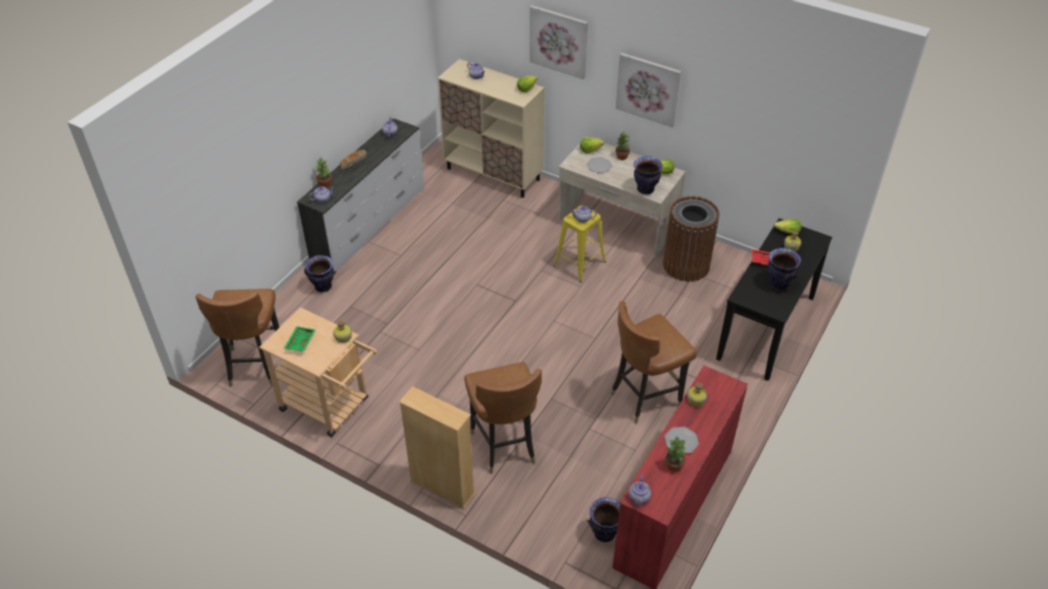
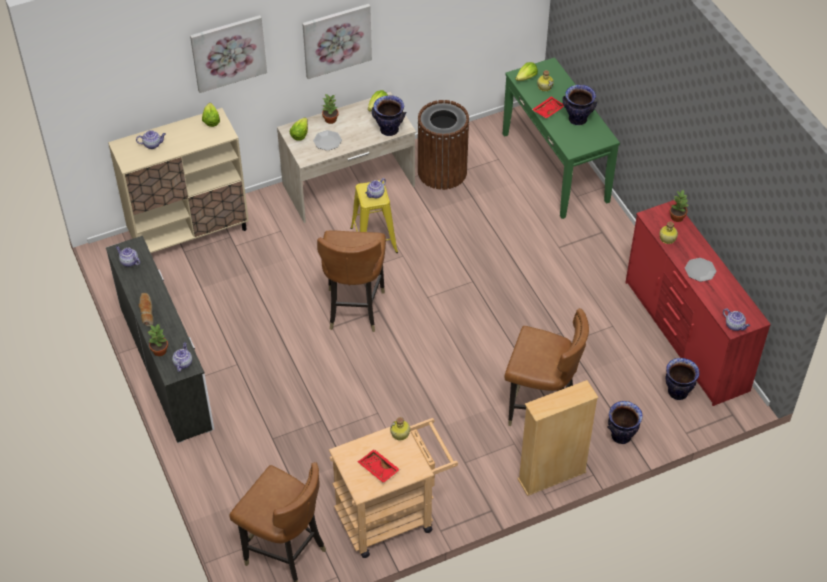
camera: 55 degrees left, 5 degrees up
(300, 342) = (378, 469): green tray -> red tray
(323, 287) = (224, 448): vase -> vase (621, 436)
(645, 397) = (564, 287): brown chair -> brown chair (354, 308)
(674, 465) = (719, 288): potted plant -> potted plant (677, 217)
(767, 327) = (555, 167): black console table -> green console table

